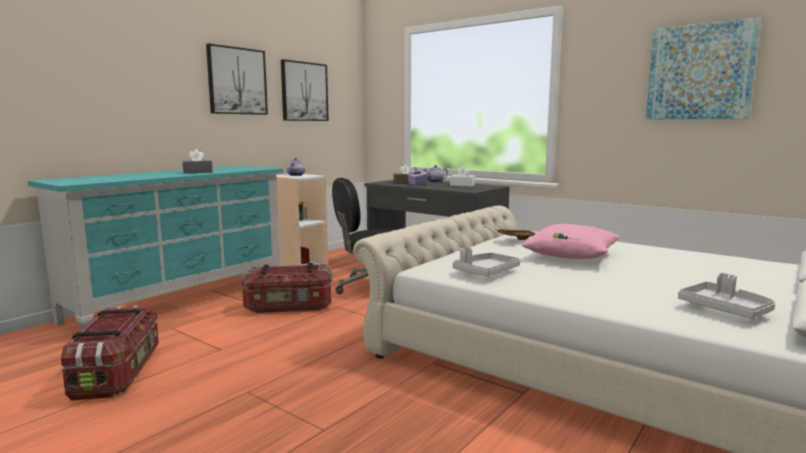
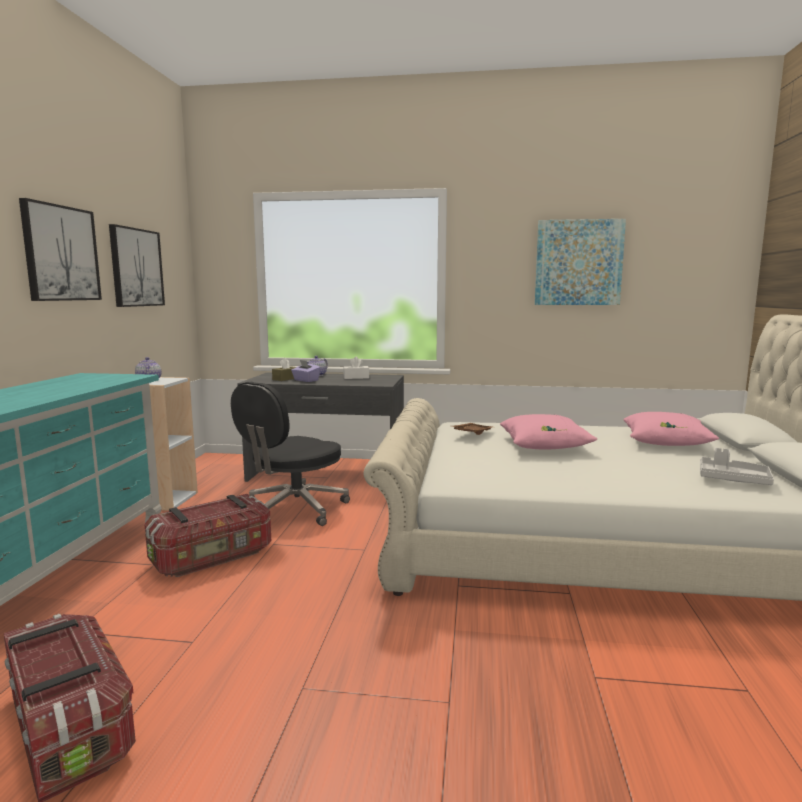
camera: 30 degrees left, 0 degrees up
(197, 172) = (52, 391): grey tissue box -> none
(486, 272) = (510, 477): grey tray -> none
(722, 271) = (665, 443): none -> pink pillow

